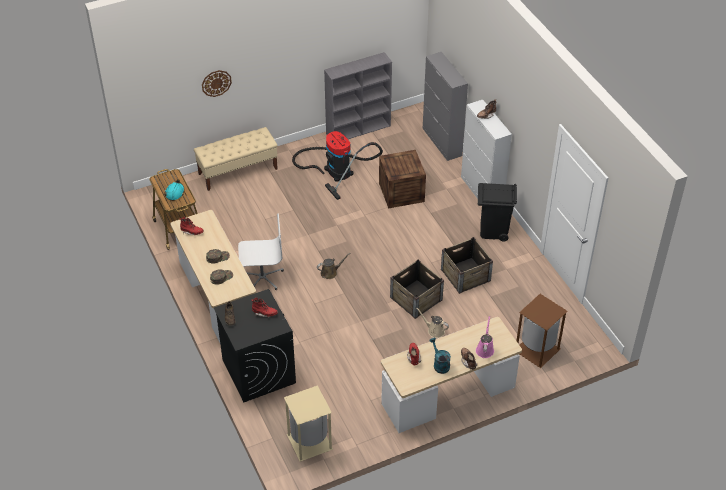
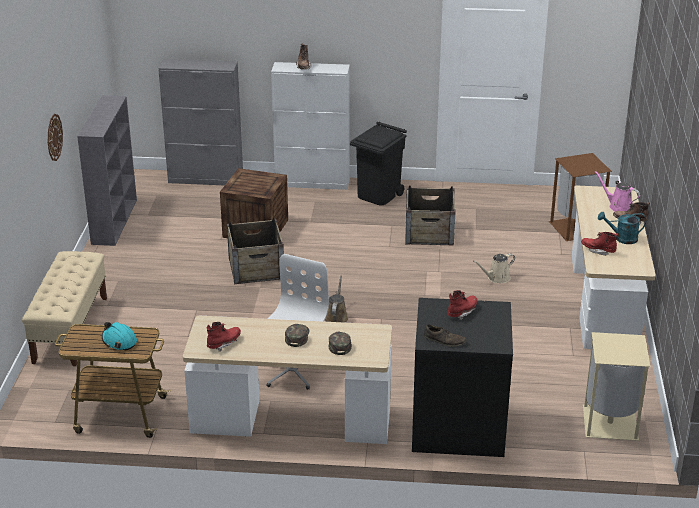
camera: 60 degrees left, 15 degrees down
(216, 83) = (16, 191): wall clock -> wall clock (54, 137)
(336, 169) = (163, 257): vacuum cleaner -> none
(416, 299) = (436, 274): crate -> crate (256, 268)

